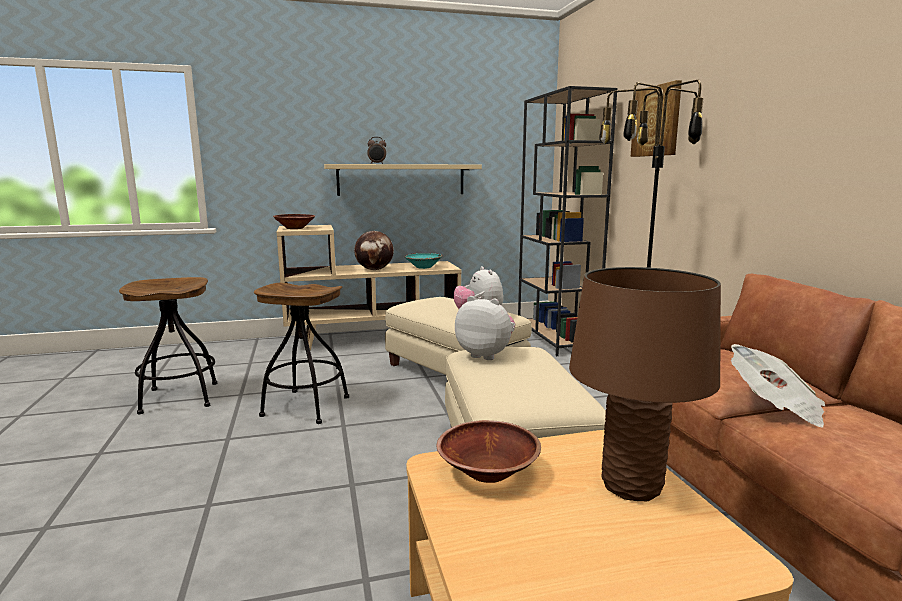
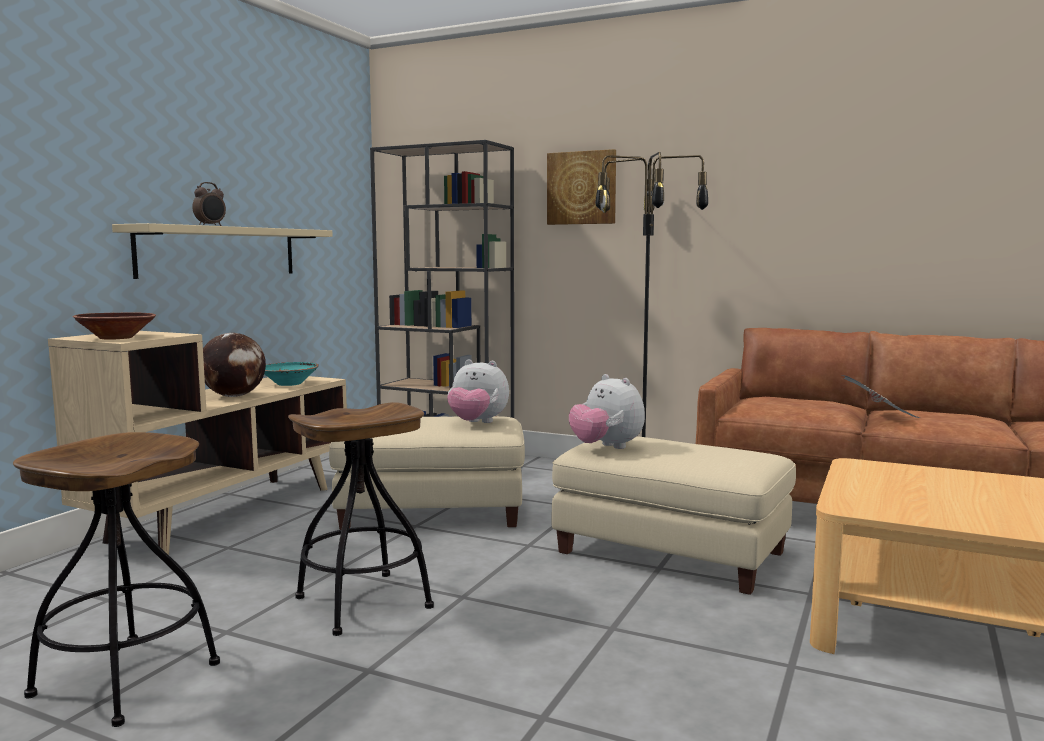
camera: 50 degrees left, 5 degrees down
(486, 355) = (606, 447): plush toy -> plush toy turned 105 degrees counterclockwise
(488, 472) = (873, 498): brown bowl -> none
(632, 486) = (929, 476): brown table lamp -> none

